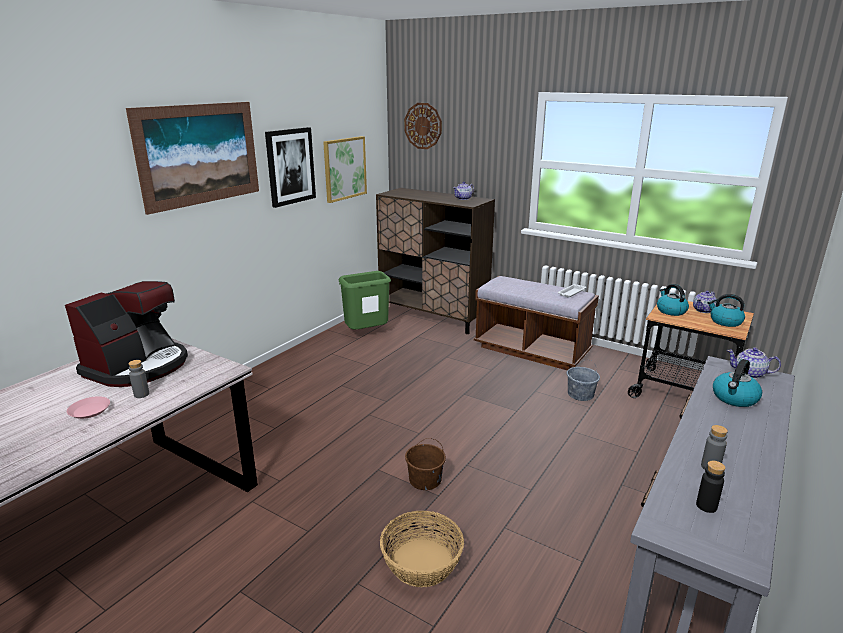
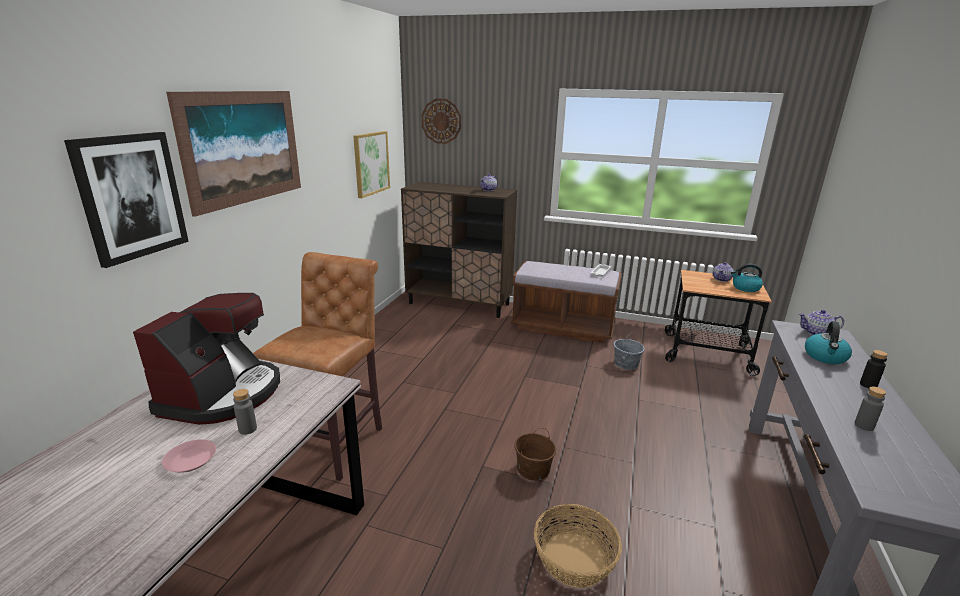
camera: 15 degrees left, 0 degrees up
(256, 429) = (334, 441): none -> brown stool
(290, 166) = (326, 161): picture -> picture (131, 197)
(367, 334) = (403, 326): green trash can -> none
(670, 311) = (697, 282): kettle -> none
(706, 506) = (894, 466): black bottle -> black bottle (868, 385)

